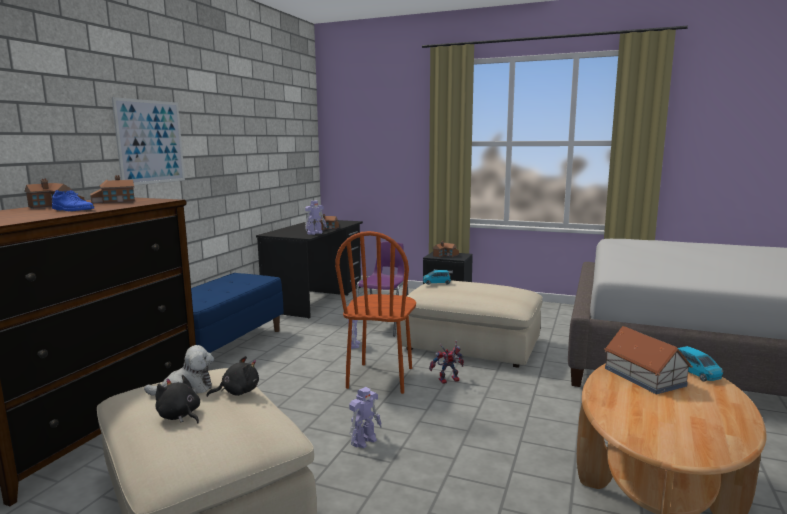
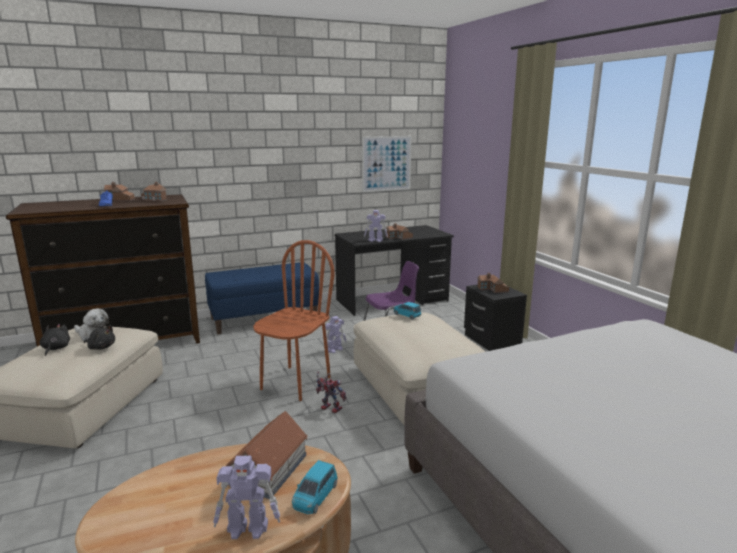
camera: 45 degrees right, 5 degrees up
(150, 142) = (220, 154): picture -> picture (386, 163)
(364, 440) = (195, 420): toy robot -> toy robot (249, 528)
(381, 378) = (295, 383): brown chair -> brown chair turned 150 degrees clockwise

